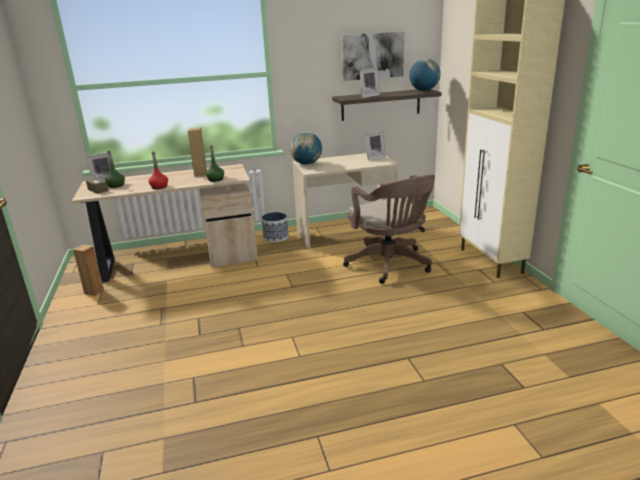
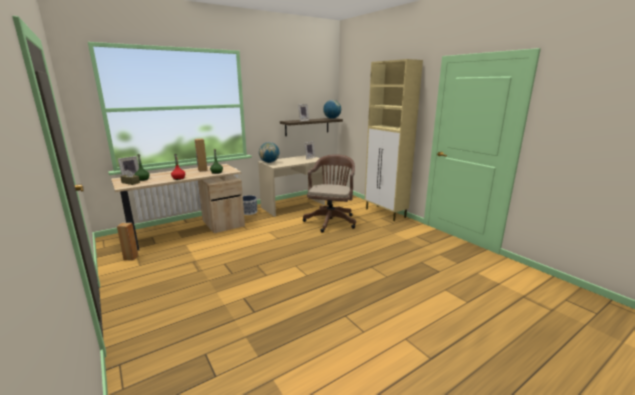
camera: 20 degrees left, 5 degrees down
(372, 56) = (302, 97): picture -> none
(390, 265) = (331, 220): brown office chair -> brown office chair turned 120 degrees counterclockwise

